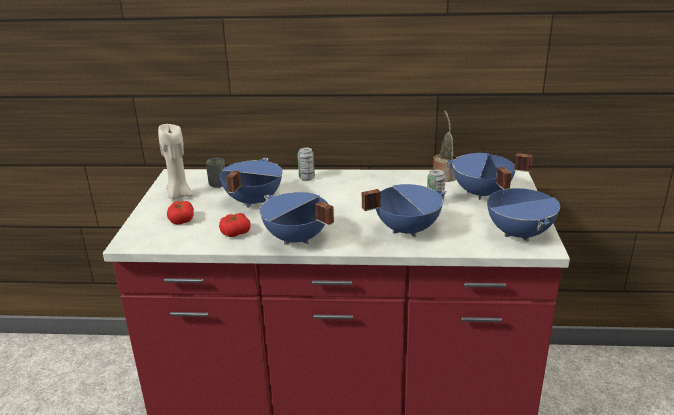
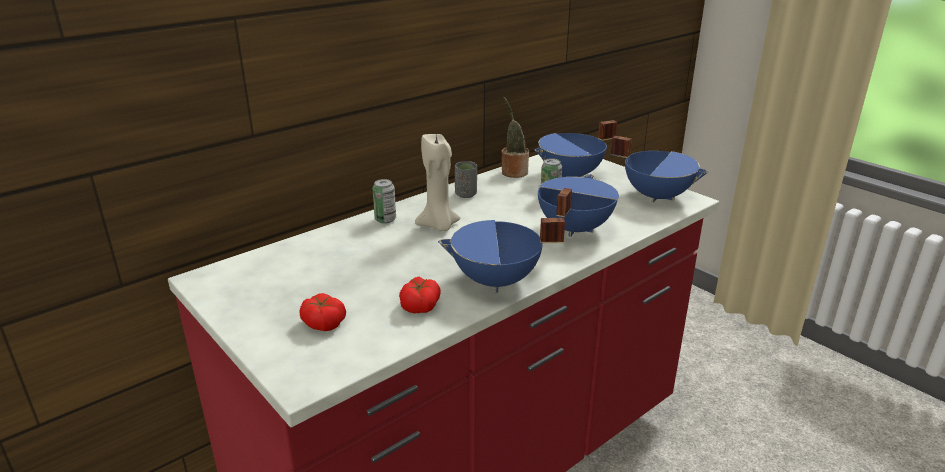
camera: 45 degrees left, 0 degrees up
(179, 195) = (260, 298): beige candle -> beige candle (439, 226)
(217, 185) = (290, 266): grey cup -> grey cup (466, 194)
(252, 201) = (371, 266): blue cooking pot -> none

